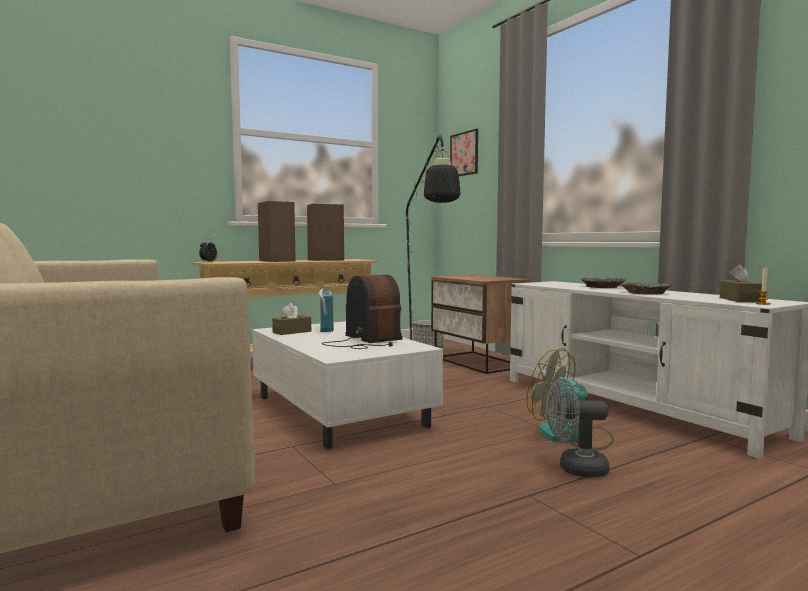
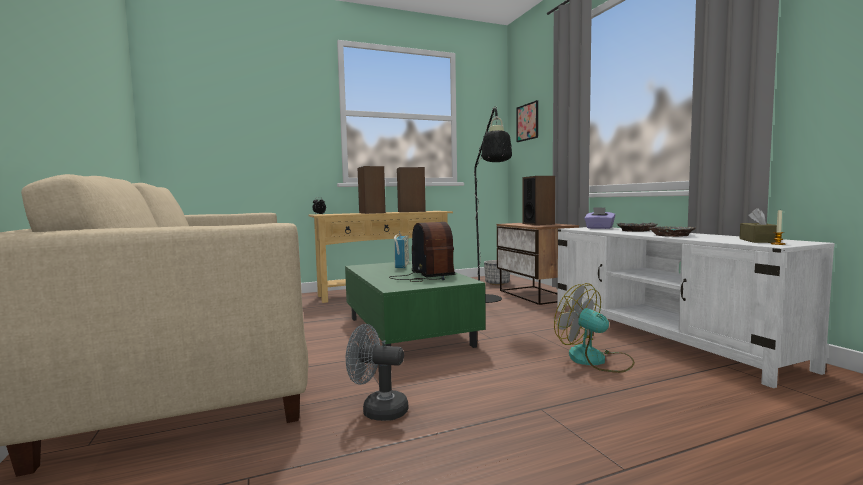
camera: 10 degrees right, 0 degrees up
(292, 332) = (373, 268): brown tissue box -> none
(338, 410) = (407, 331): white coffee table -> green coffee table
(482, 277) = (538, 224): none -> speaker
(558, 283) = (599, 228): none -> purple tissue box
(575, 469) = (590, 388): grey fan -> grey fan (378, 410)

